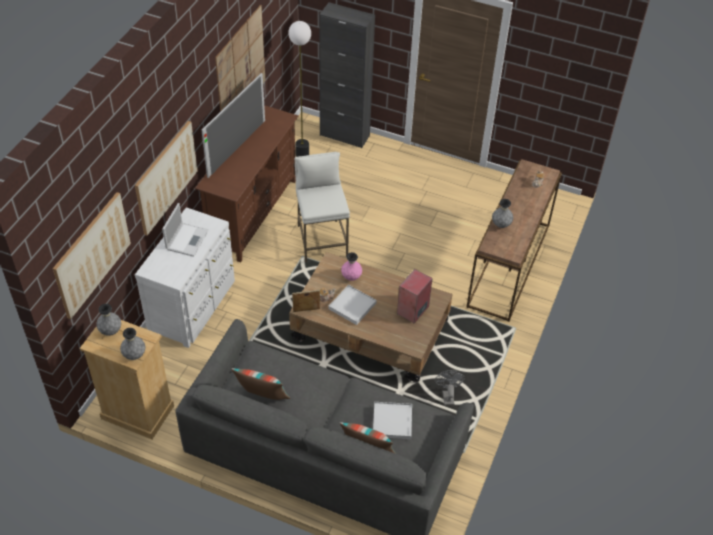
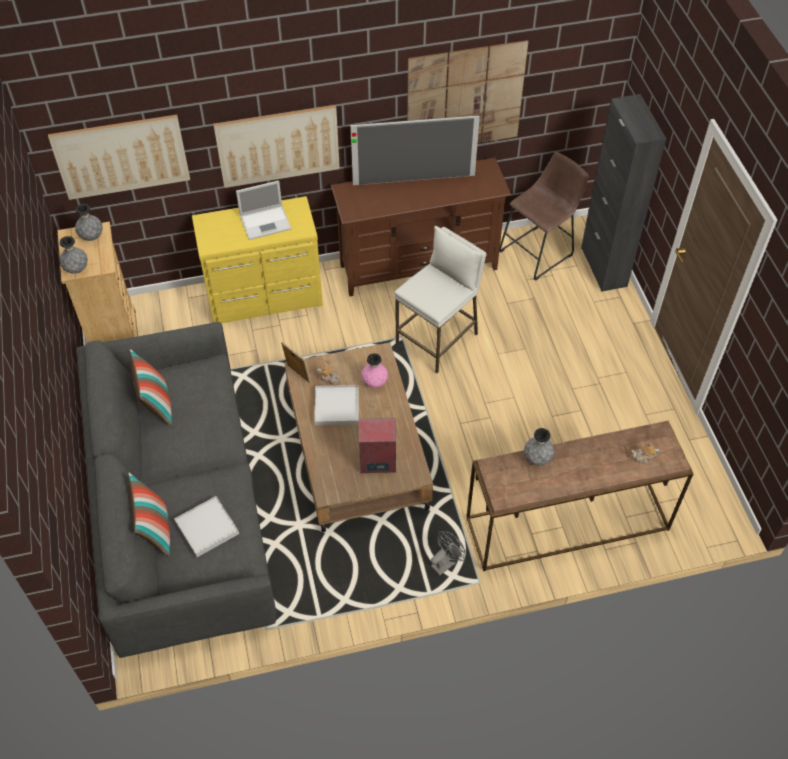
camera: 55 degrees right, 5 degrees up
(194, 306) = (265, 298): white dresser -> yellow dresser
(302, 154) = (539, 251): floor lamp -> brown stool
(447, 395) = (329, 571): grey fan -> grey fan (446, 562)

